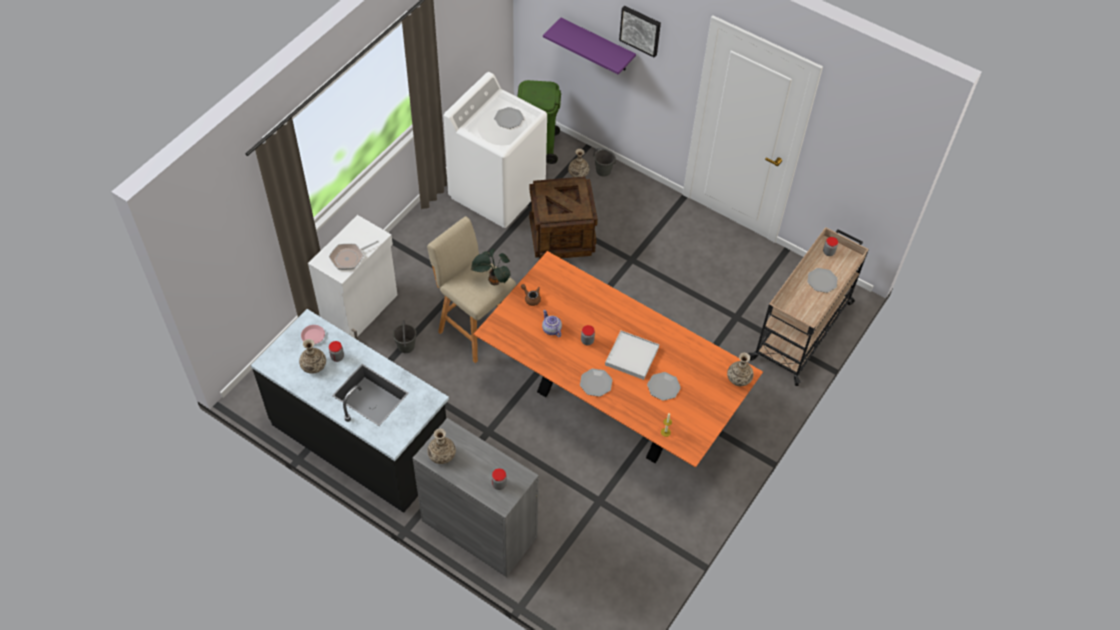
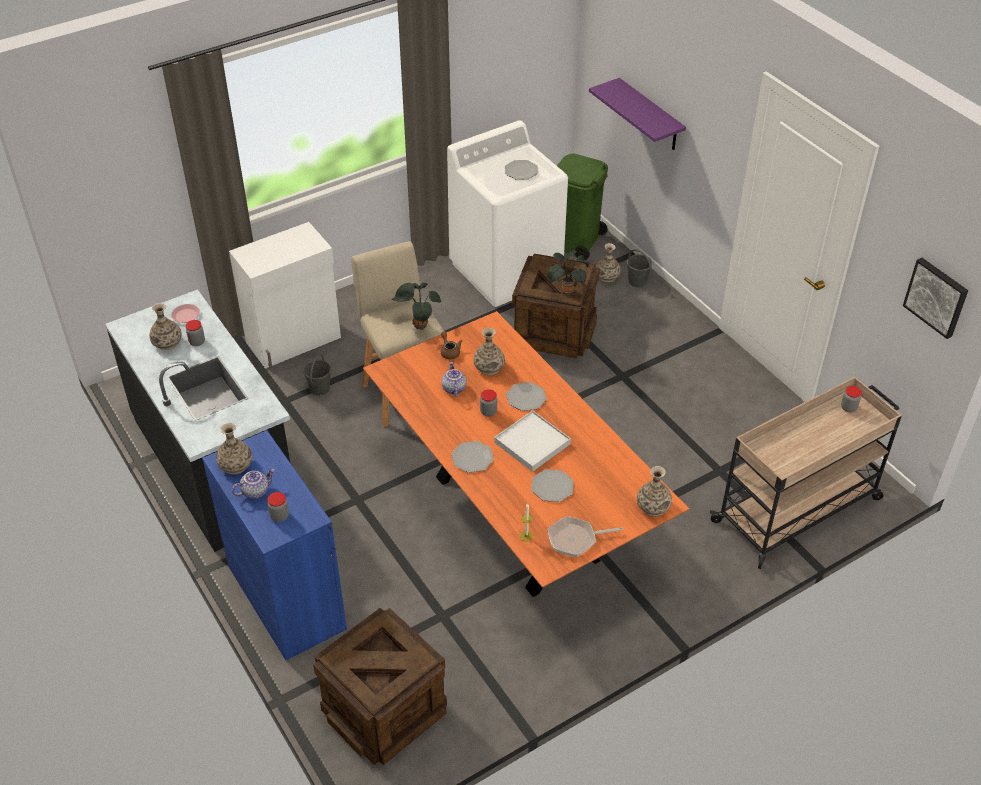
camera: 25 degrees right, 10 degrees down
(349, 258) = (274, 257): frying pan -> frying pan (575, 539)
(469, 471) = (255, 491): none -> teapot
(479, 528) = (286, 597): grey cabinet -> blue cabinet
(567, 303) = (489, 367): none -> vase
(576, 208) = (566, 291): none -> potted plant
(595, 587) = (383, 710): none -> crate
(640, 30) = (692, 93): picture -> picture (937, 297)
(822, 281) = (824, 436): plate -> plate (526, 397)

